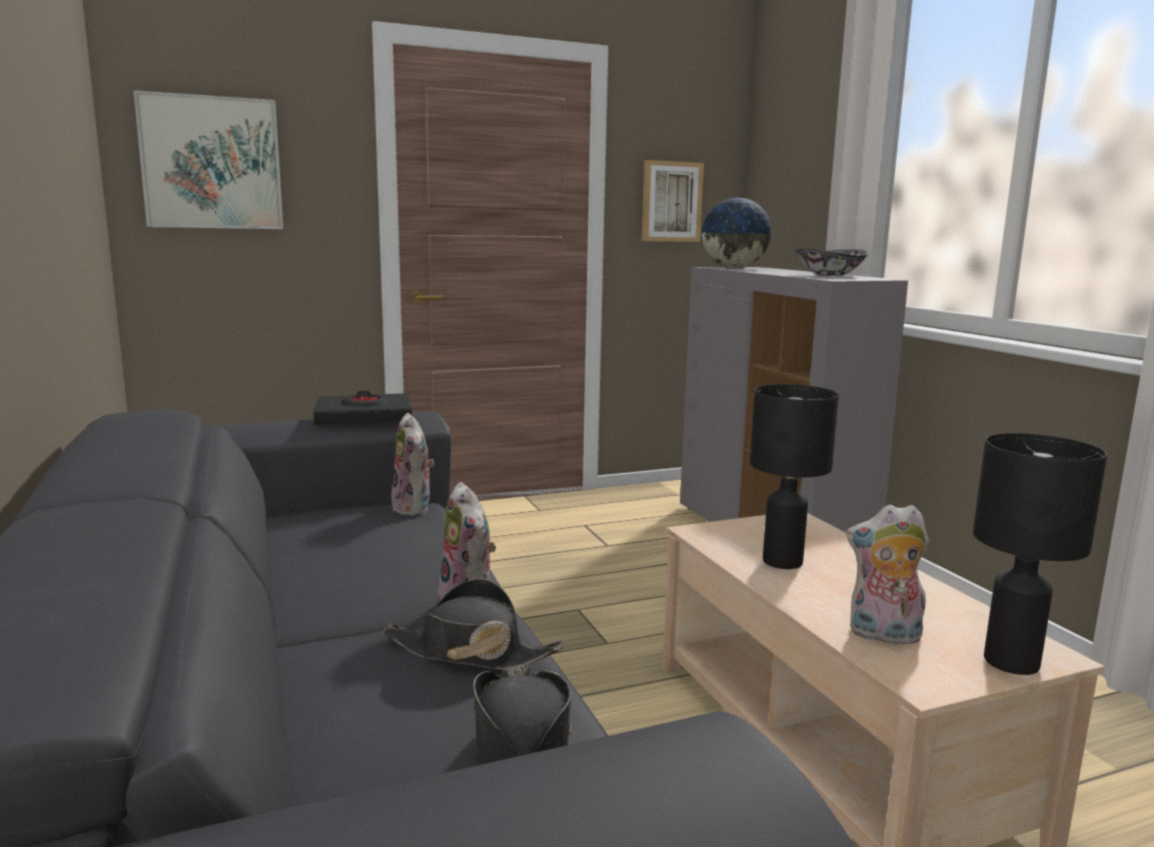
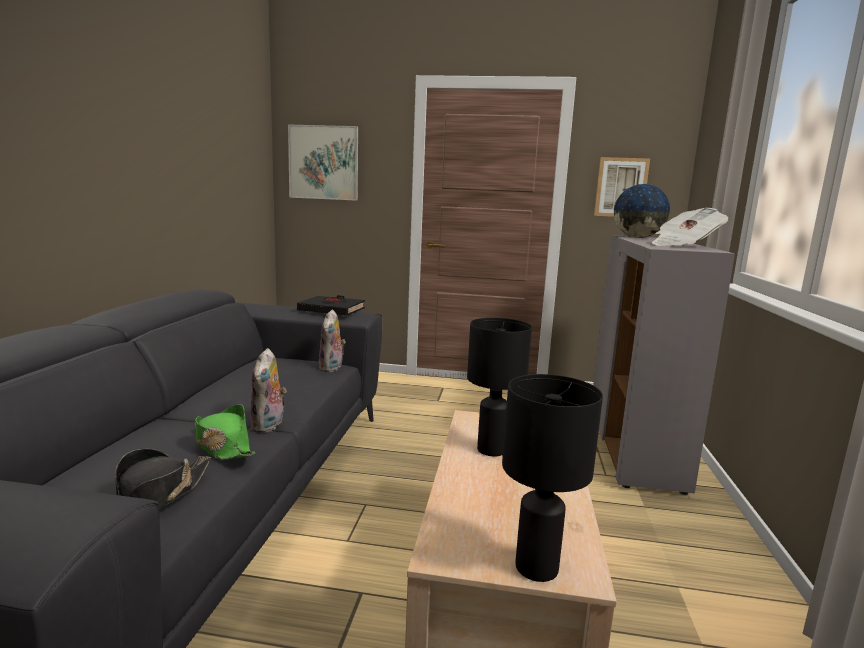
camera: 30 degrees right, 0 degrees up
(470, 651) = (222, 445): black hat -> green hat
(830, 275) = (684, 245): bowl -> newspaper
(883, 636) = (472, 516): plush toy -> none

